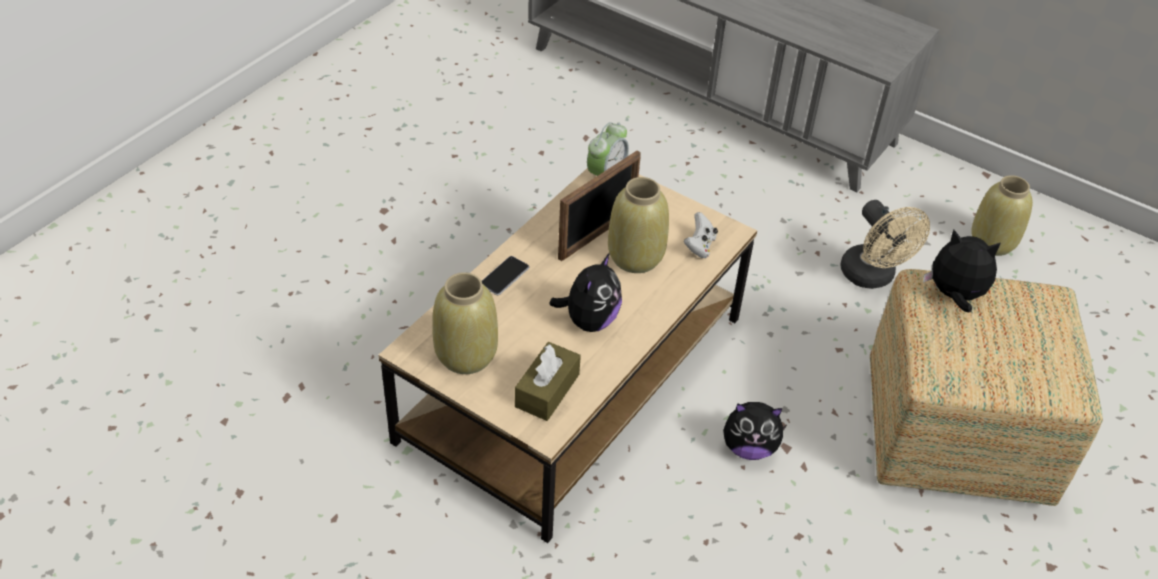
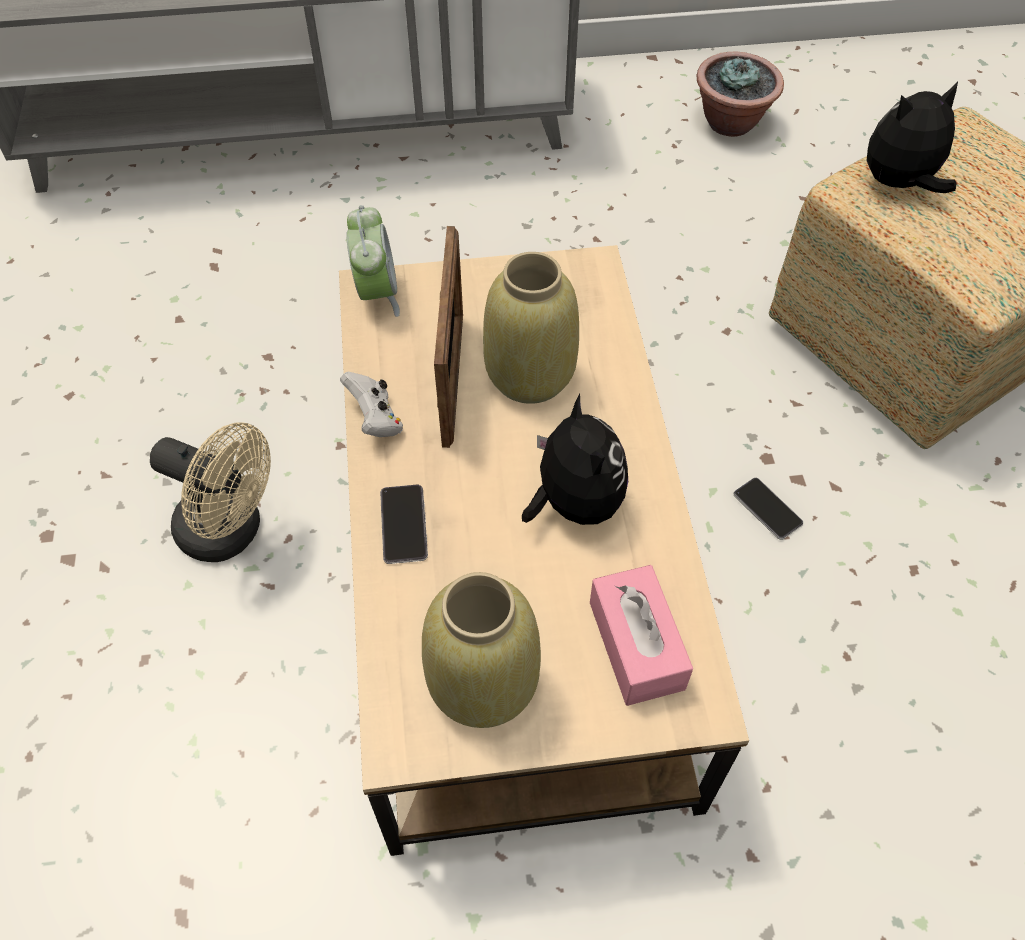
camera: 40 degrees left, 10 degrees up
(547, 390) = (636, 645): brown tissue box -> pink tissue box
(699, 246) = (582, 308): white game controller -> white game controller (375, 419)
(749, 447) = (767, 509): plush toy -> phone
(872, 277) = (672, 230): beige fan -> beige fan (231, 532)
(993, 243) = (731, 123): beige vase -> potted plant

